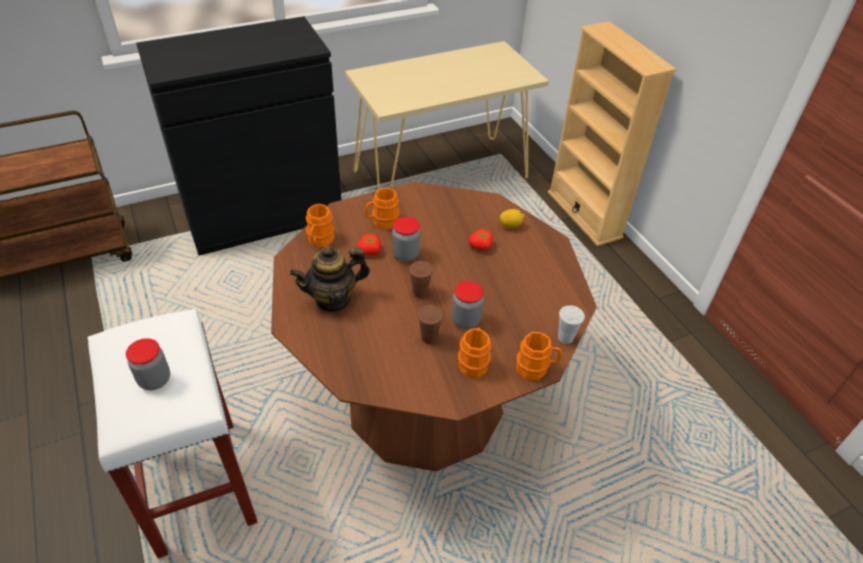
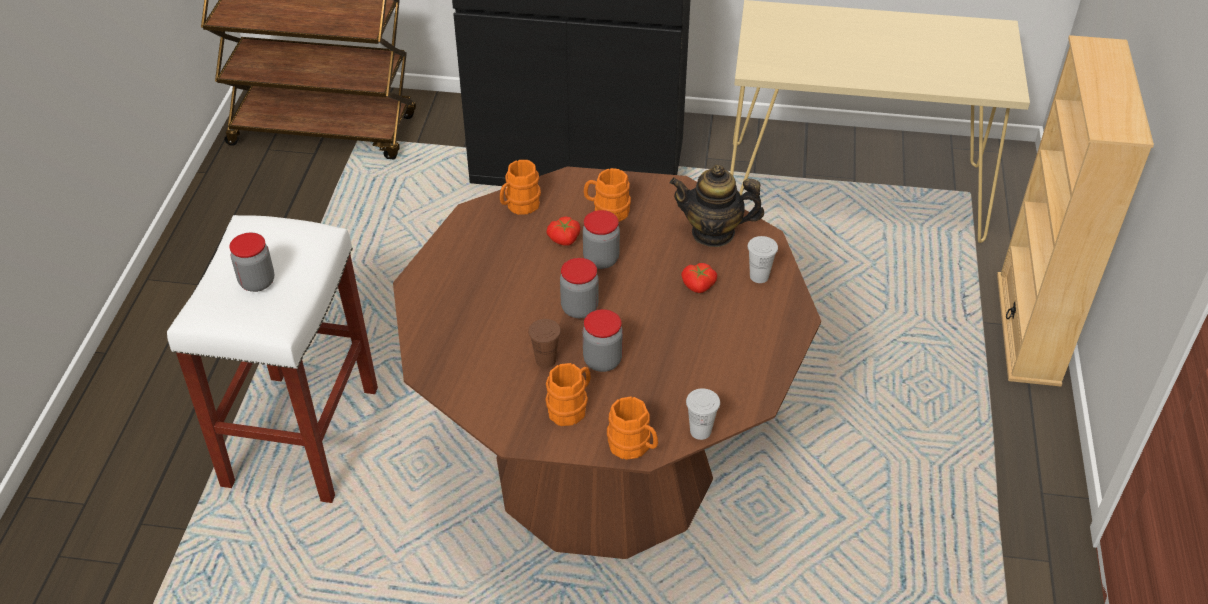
camera: 35 degrees right, 0 degrees up
(333, 299) = (480, 276): teapot -> teapot (713, 233)
(420, 292) = (579, 308): brown cup -> jar
(510, 225) = (759, 276): lemon -> white cup

